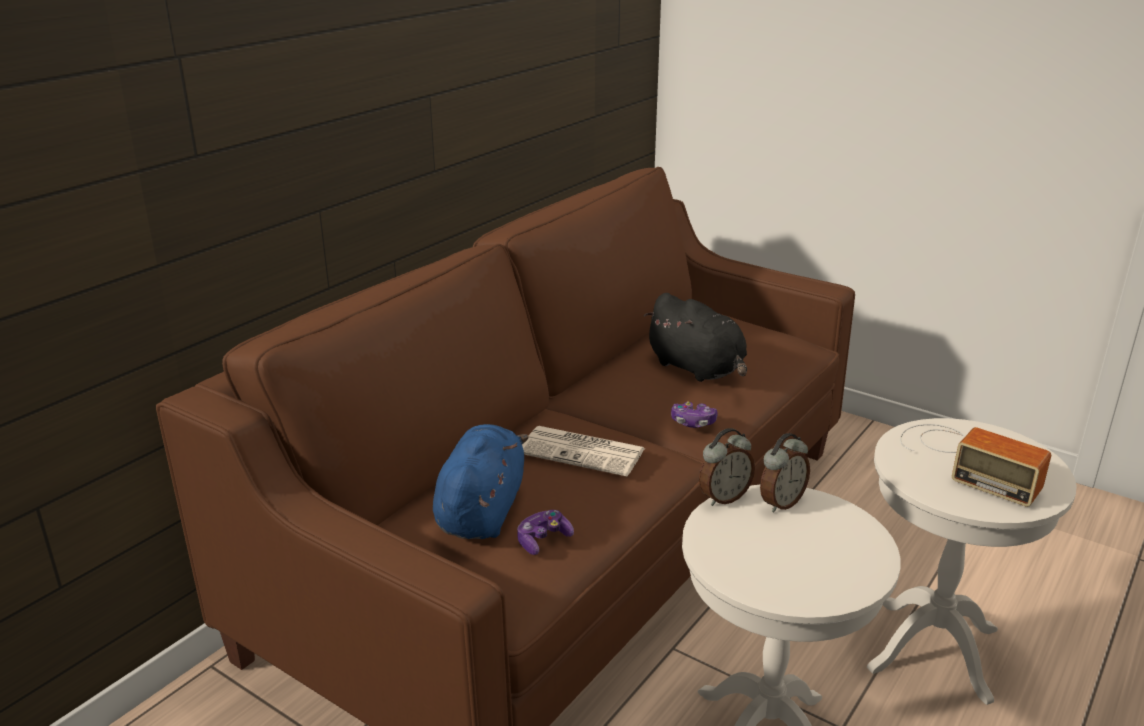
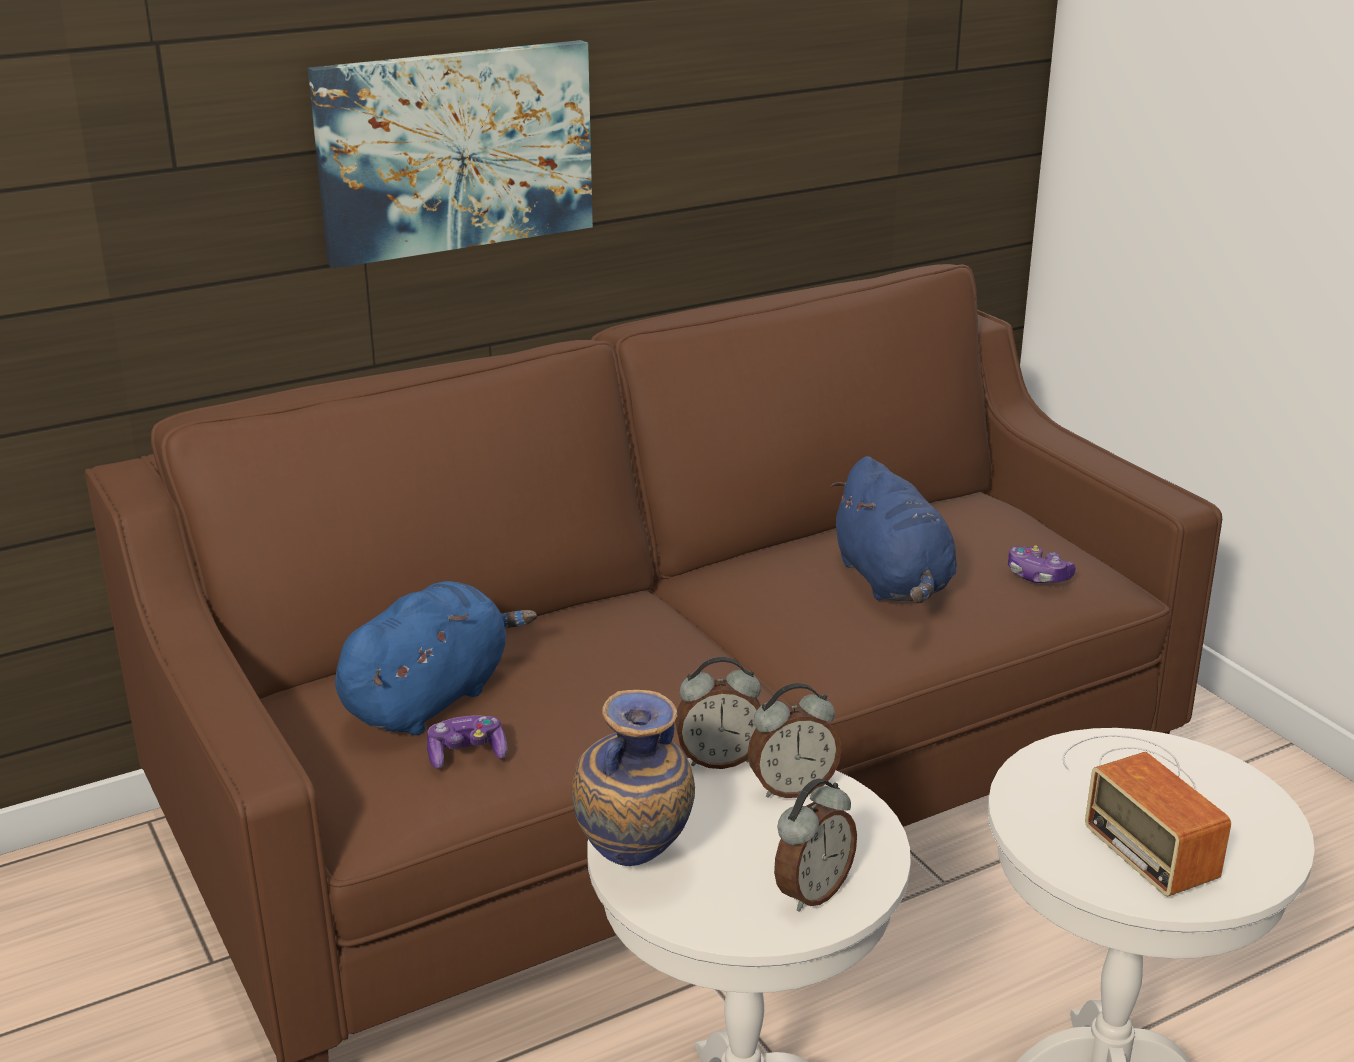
camera: 25 degrees right, 0 degrees up
(371, 123) = (455, 150): none -> picture
(583, 452) = (623, 657): newspaper -> none
(693, 422) = (817, 654): game controller -> game controller (1037, 576)
(698, 369) = (893, 582): black plush toy -> blue plush toy
(741, 578) = (634, 868): none -> vase
(852, 561) = (811, 892): none -> alarm clock

